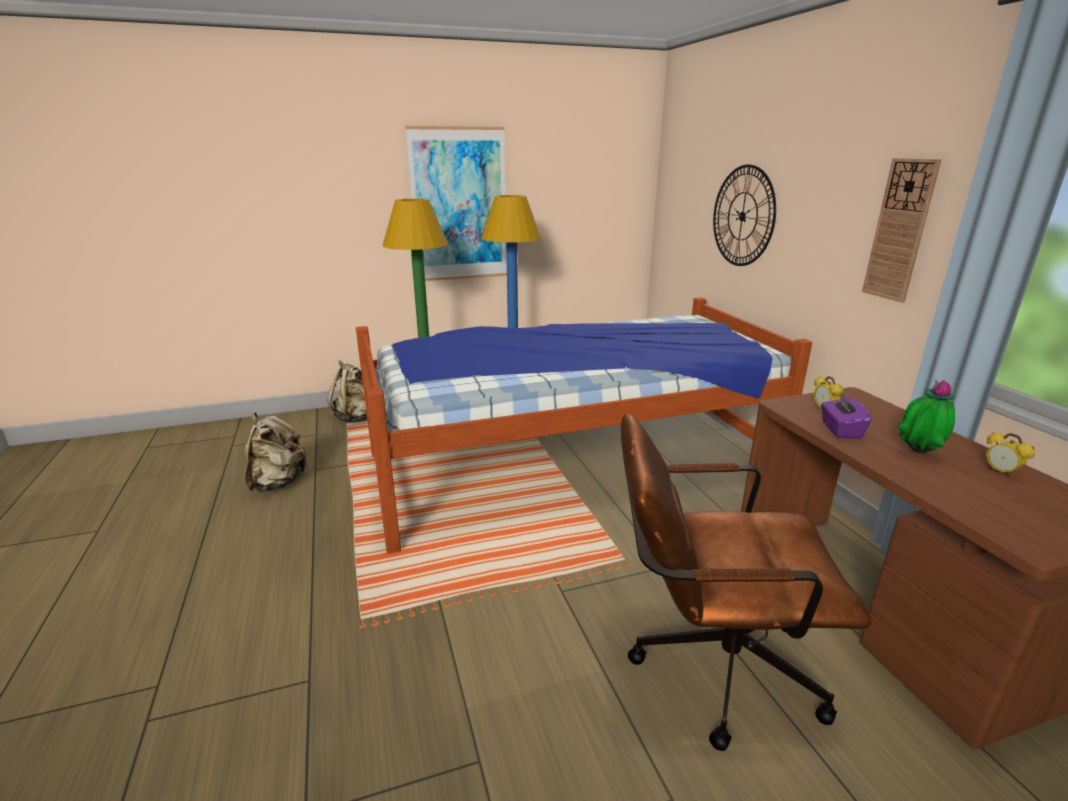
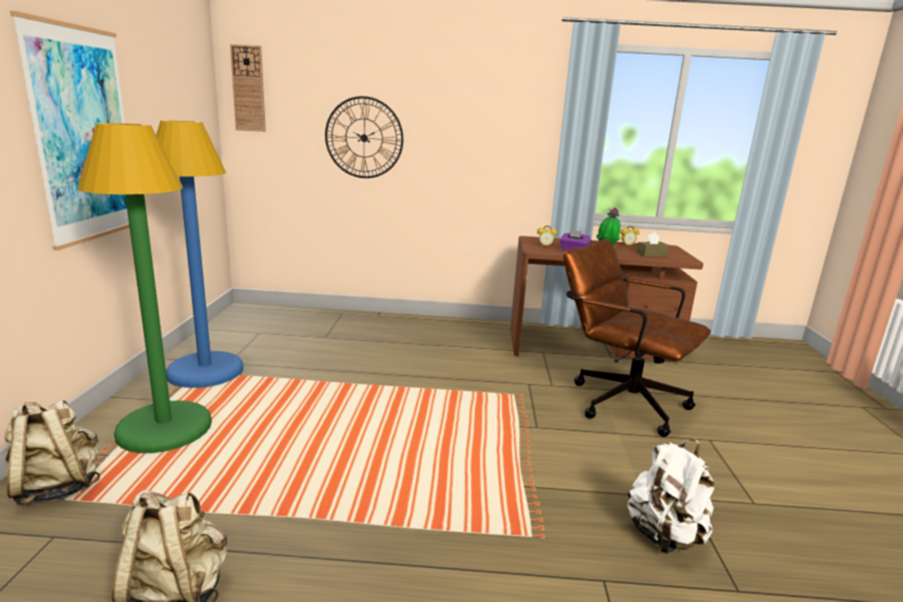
camera: 70 degrees left, 5 degrees down
(390, 733) = (664, 536): none -> white backpack
(570, 463) = (365, 377): bed -> none
(708, 664) = (619, 400): brown office chair -> brown office chair turned 105 degrees clockwise
(900, 230) = (512, 139): wall clock -> wall clock (248, 89)
(980, 500) = (651, 254): none -> brown tissue box

